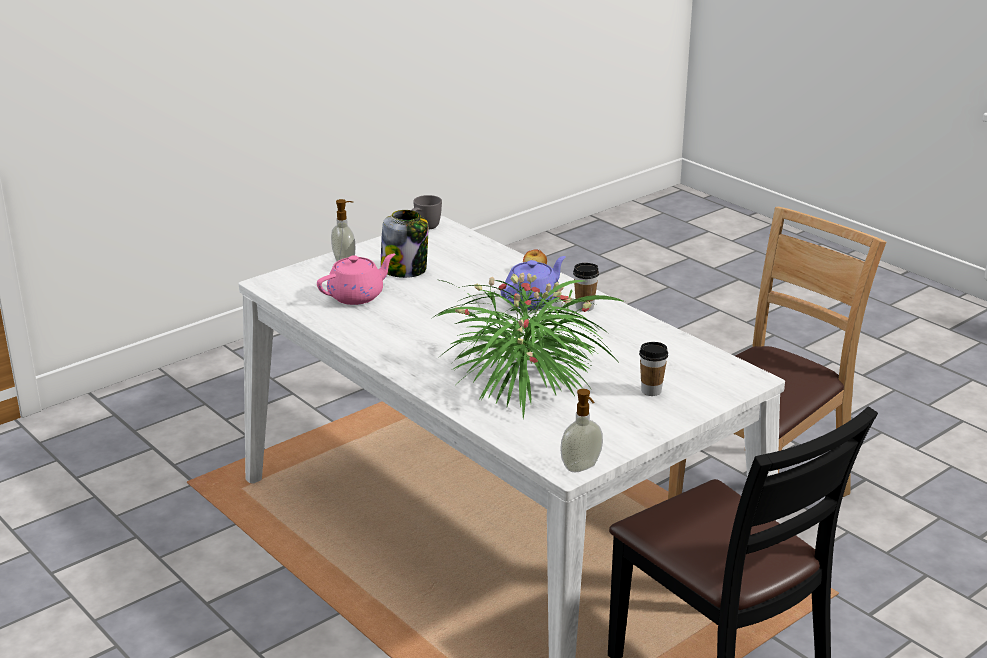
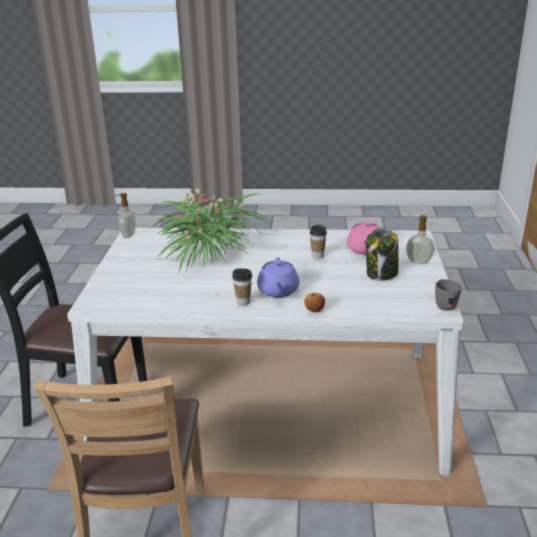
camera: 135 degrees right, 0 degrees up
(651, 391) = (137, 275): cup -> cup (317, 255)

